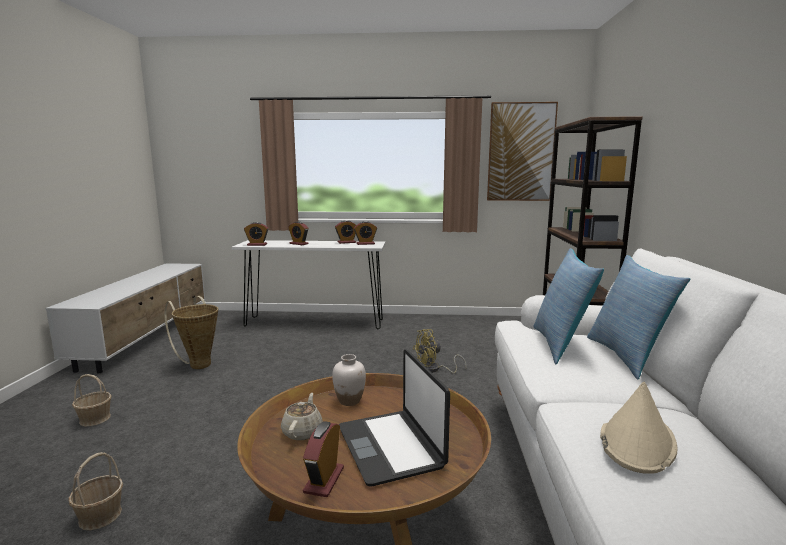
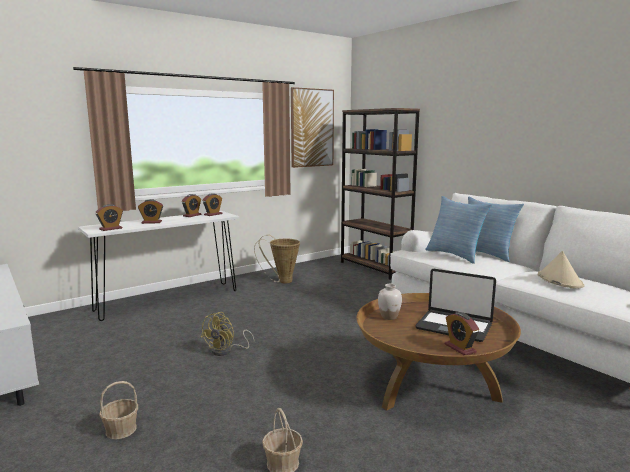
camera: 40 degrees left, 0 degrees up
(199, 363) = (126, 360): basket -> basket (281, 281)
(302, 431) = (402, 337): beige teapot -> none
(434, 369) = (325, 305): yellow fan -> yellow fan (226, 351)

